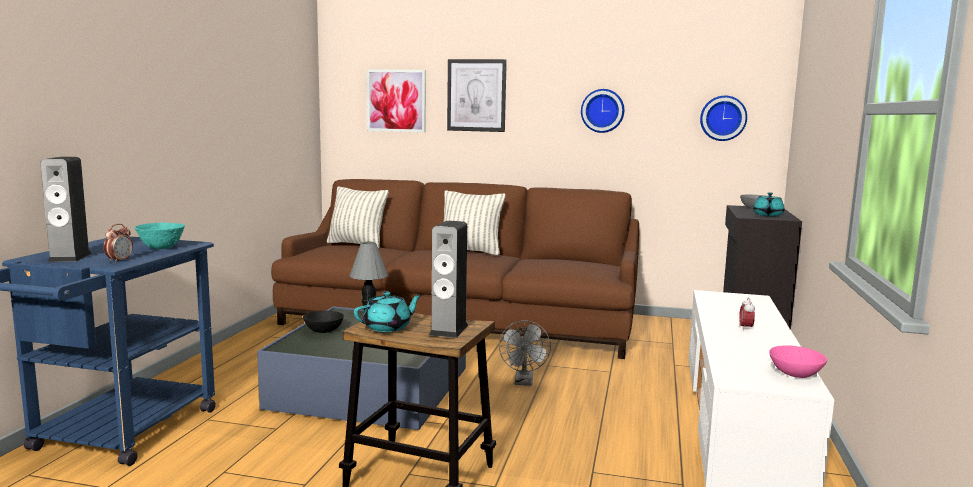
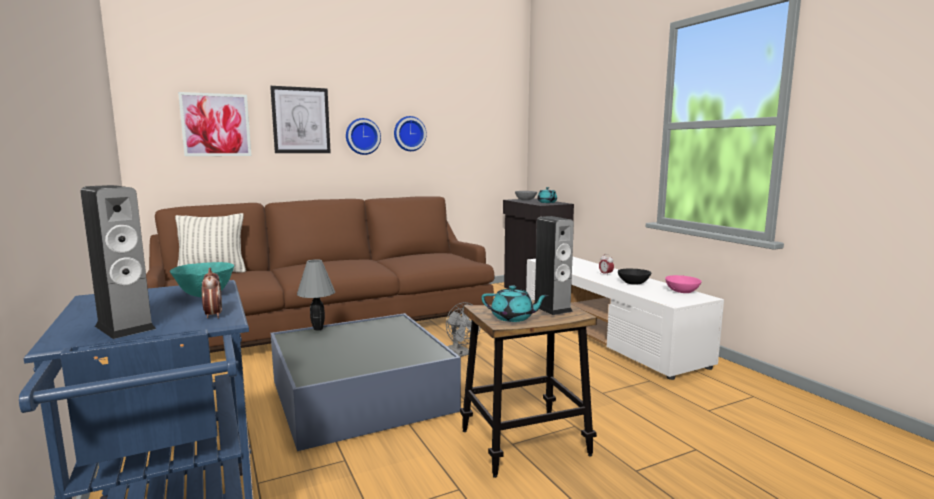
camera: 40 degrees left, 0 degrees up
(323, 330) = (310, 354): black bowl -> black bowl (633, 283)
(388, 327) = (513, 318): turquoise teapot -> turquoise teapot turned 90 degrees clockwise
(470, 251) = (338, 260): pillow -> none
(723, 118) = (489, 138): wall clock -> wall clock (362, 136)

